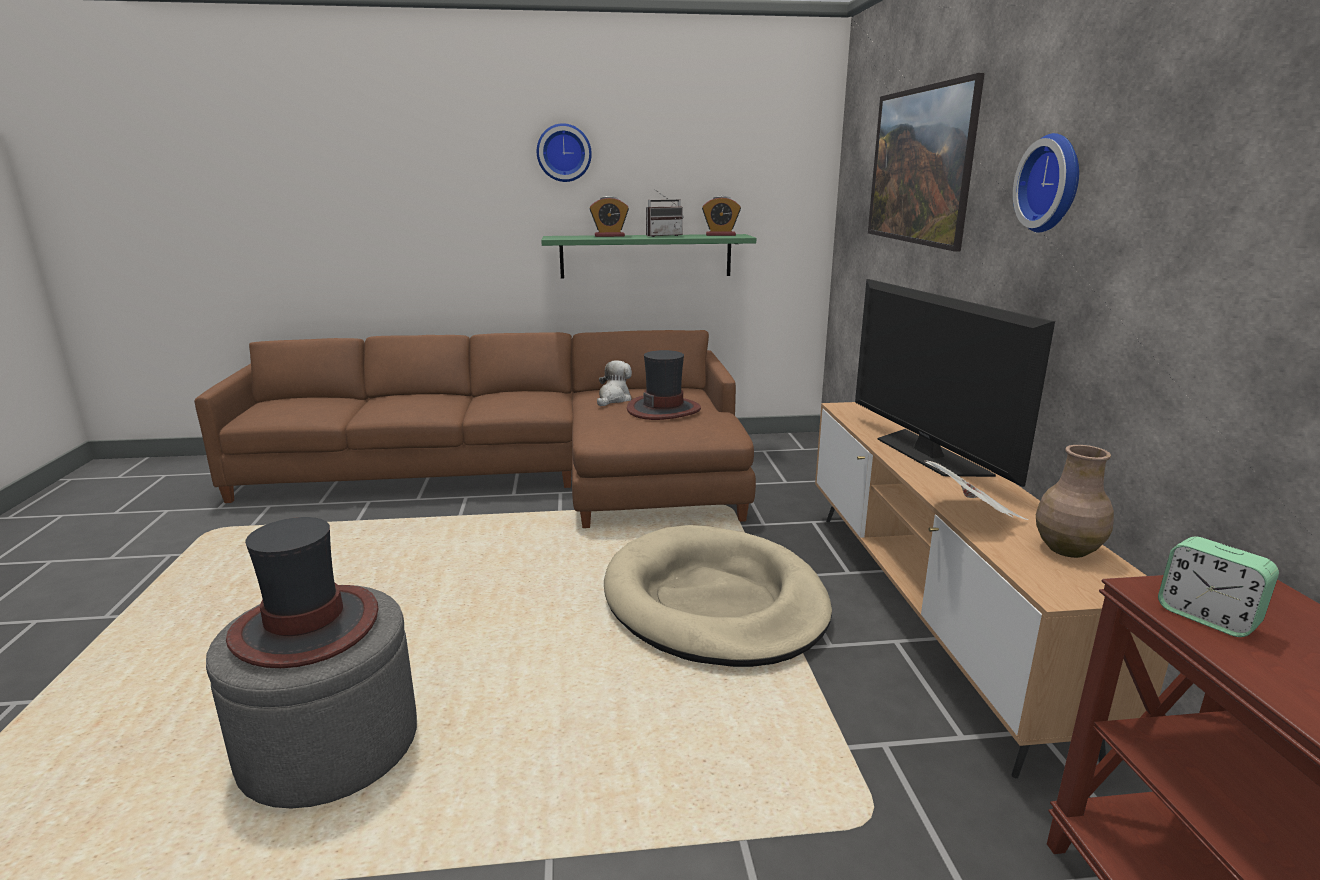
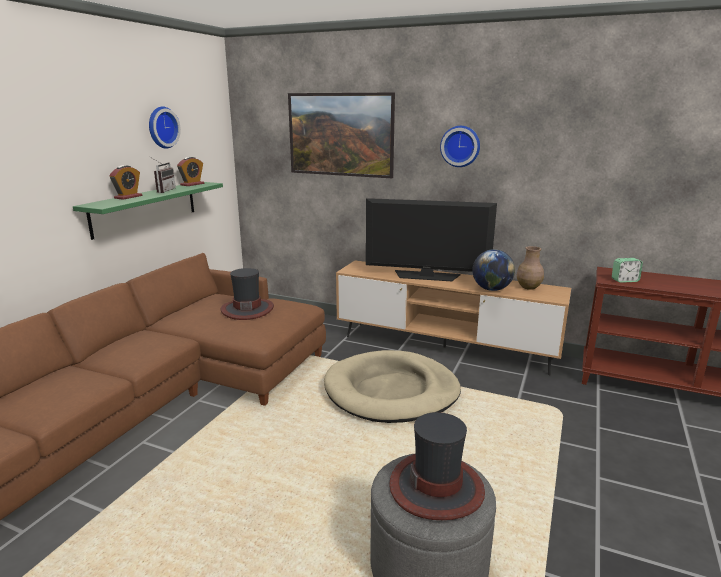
camera: 60 degrees left, 0 degrees up
(564, 153) = (78, 132): wall clock -> wall clock (161, 127)
(613, 399) = (199, 317): plush toy -> none
(971, 515) = (491, 289): newspaper -> globe

